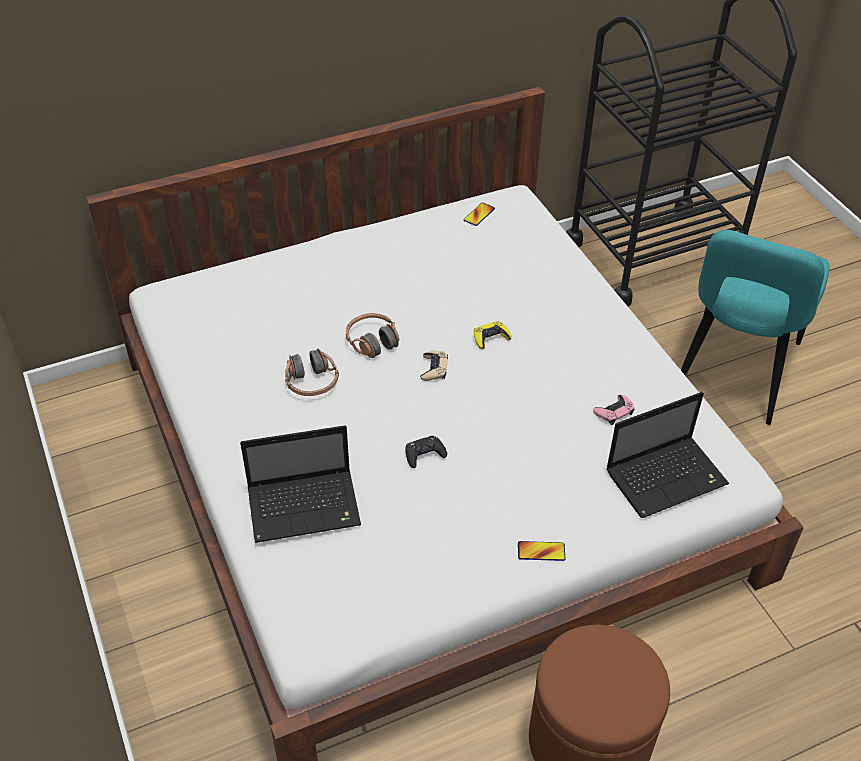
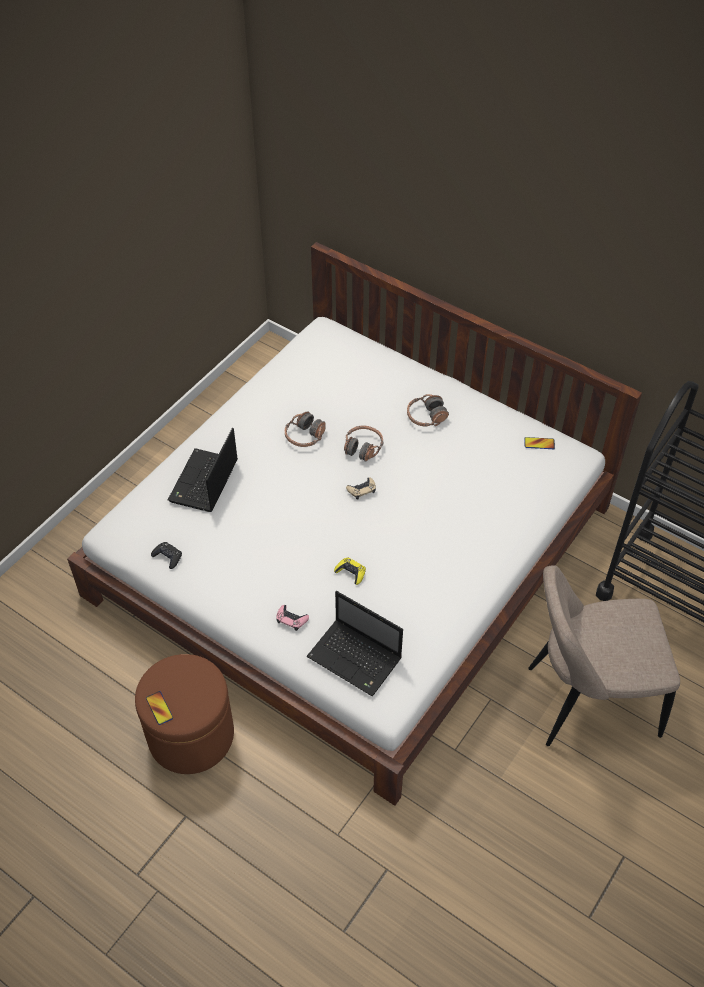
camera: 60 degrees right, 5 degrees up
(306, 506) = (204, 483): laptop -> laptop turned 60 degrees clockwise
(372, 274) = (426, 417): none -> headphones
(424, 454) = (283, 519): black game controller -> black game controller (167, 557)
(491, 338) = (415, 506): yellow game controller -> yellow game controller (351, 572)
(541, 551) = (245, 613): phone -> phone (159, 708)
(614, 412) = (395, 604): pink game controller -> pink game controller (291, 619)
(733, 373) = (586, 701): turquoise chair -> beige chair

